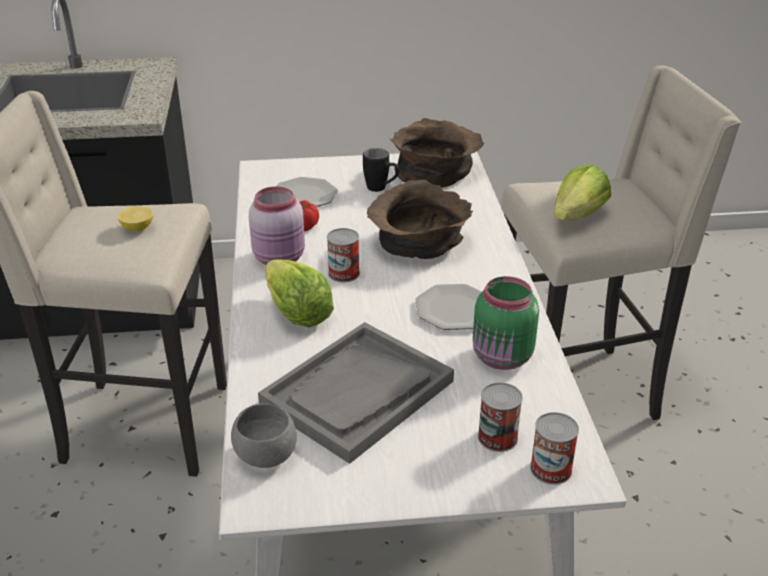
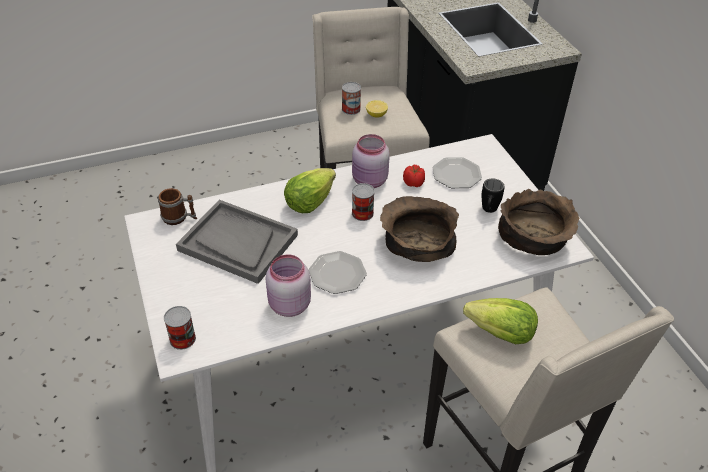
camera: 75 degrees right, 10 degrees up
(265, 455) = (179, 218): grey bowl -> mug
(497, 437) = (207, 311): can -> can (351, 109)
(502, 358) = (288, 305): green jar -> pink jar

